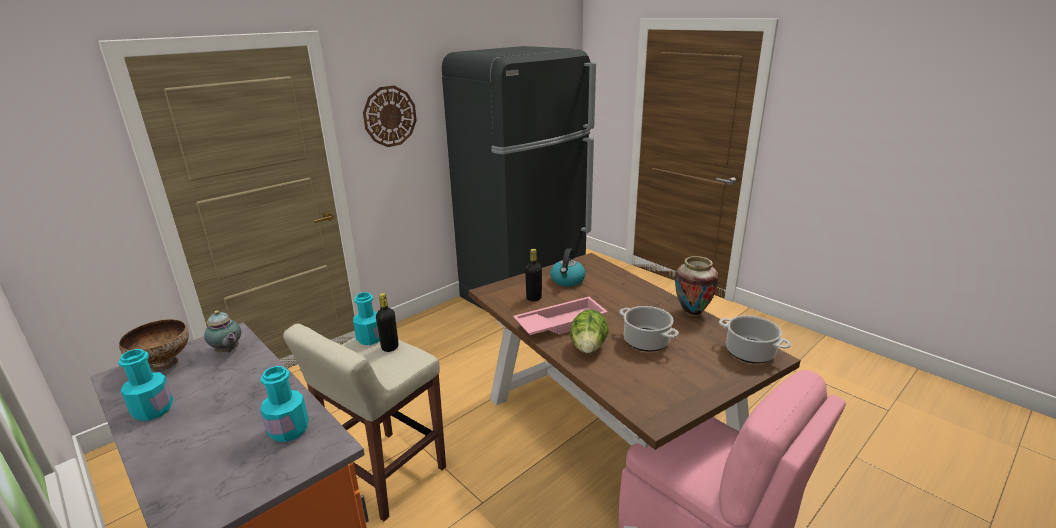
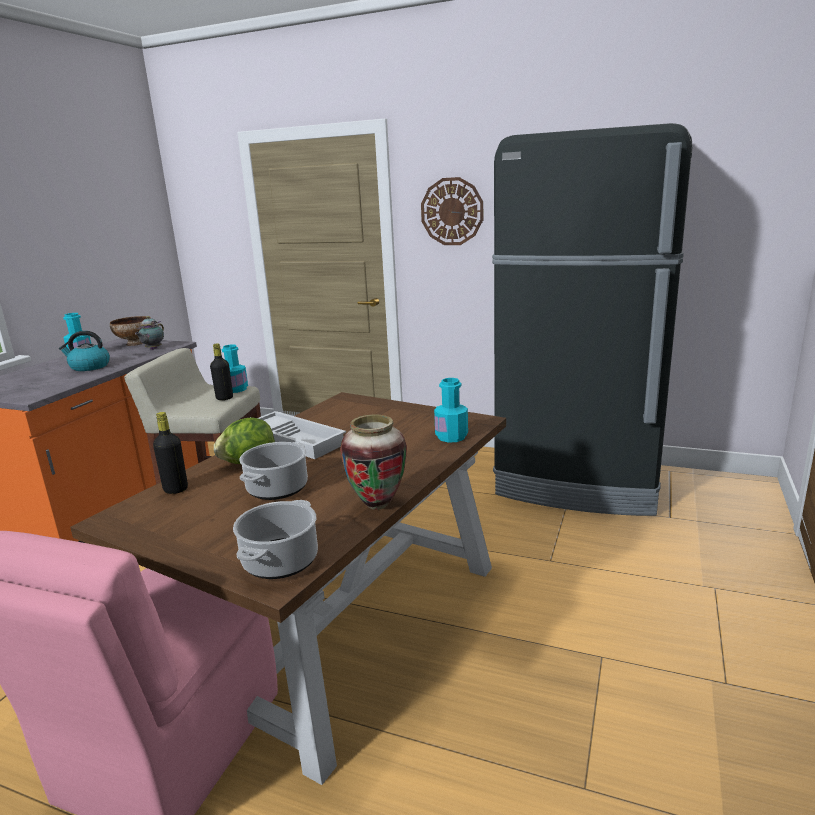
camera: 65 degrees right, 5 degrees down
(289, 430) = (52, 384): turquoise bottle -> turquoise bottle (451, 437)
(534, 298) = (346, 418): black bottle -> black bottle (175, 489)
(560, 323) = (296, 440): pink tray -> white tray
(567, 280) = (405, 422): kettle -> kettle (89, 367)

